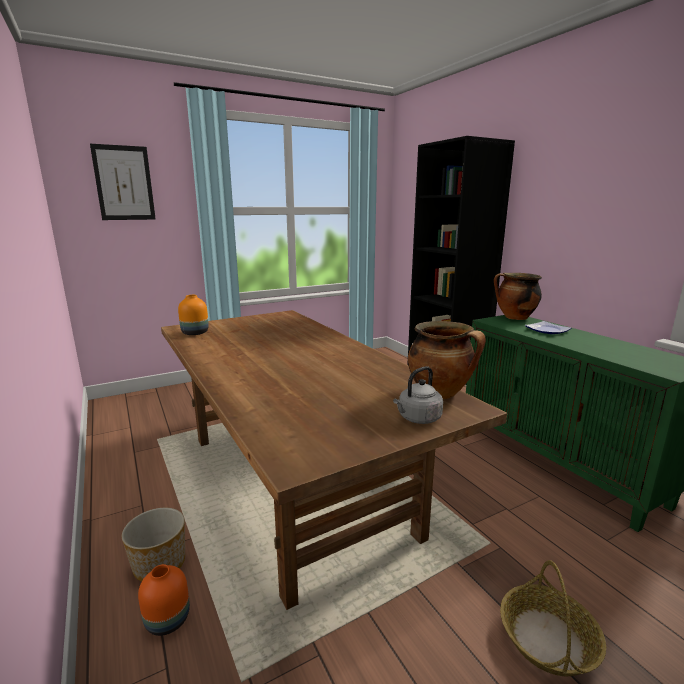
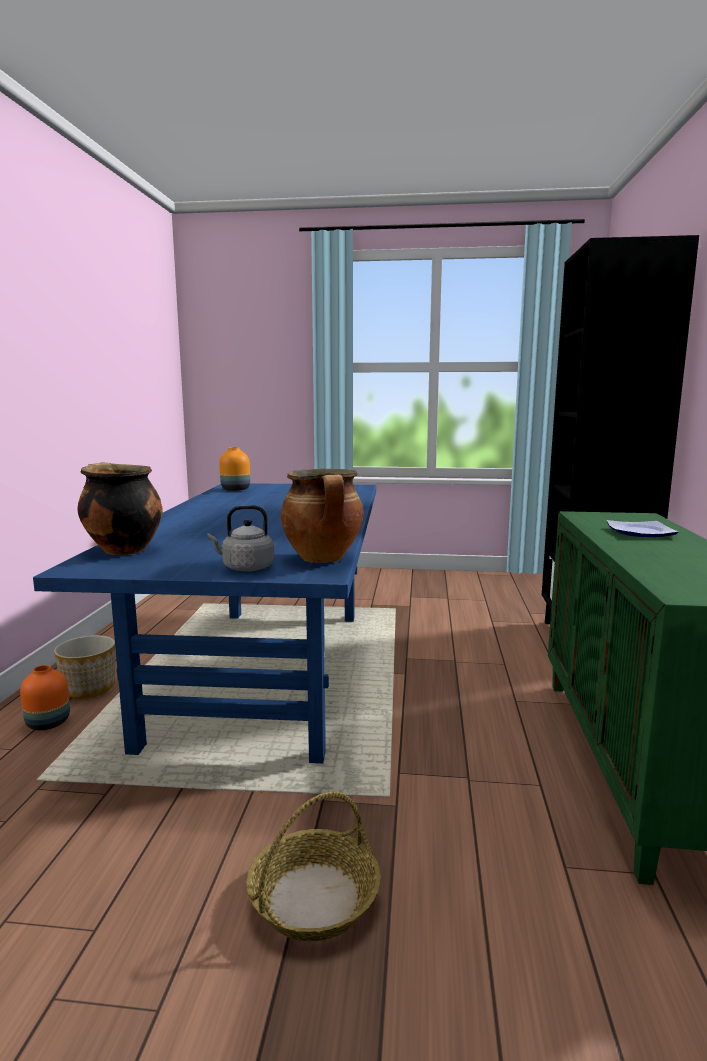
camera: 35 degrees right, 5 degrees down
(124, 183) = (247, 338): picture -> none
(292, 481) = (266, 669): brown dining table -> blue dining table
(514, 318) = (634, 516): cooking pot -> cooking pot (122, 550)

